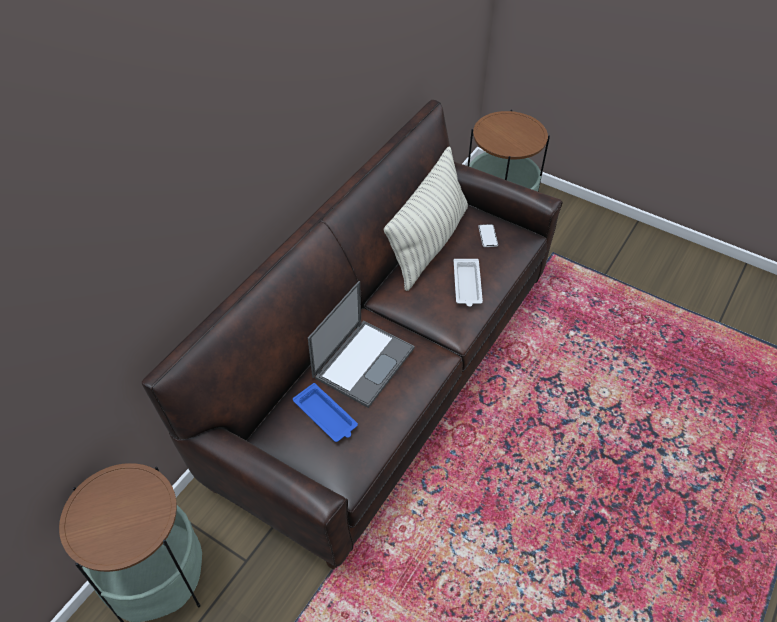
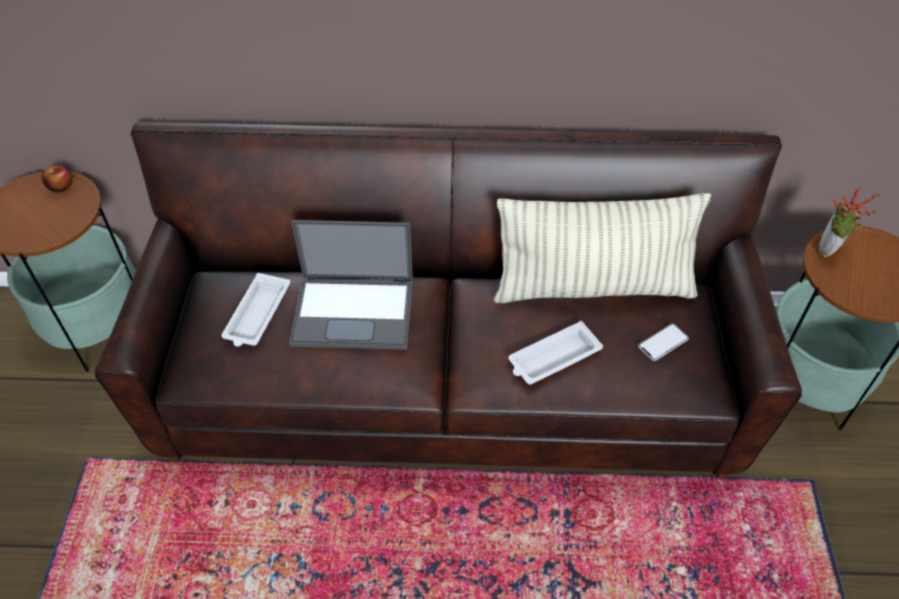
camera: 60 degrees right, 0 degrees up
(103, 489) = (61, 186): none -> apple
(326, 416) = (257, 315): blue tray -> white tray
(489, 138) = (830, 251): none -> potted plant

